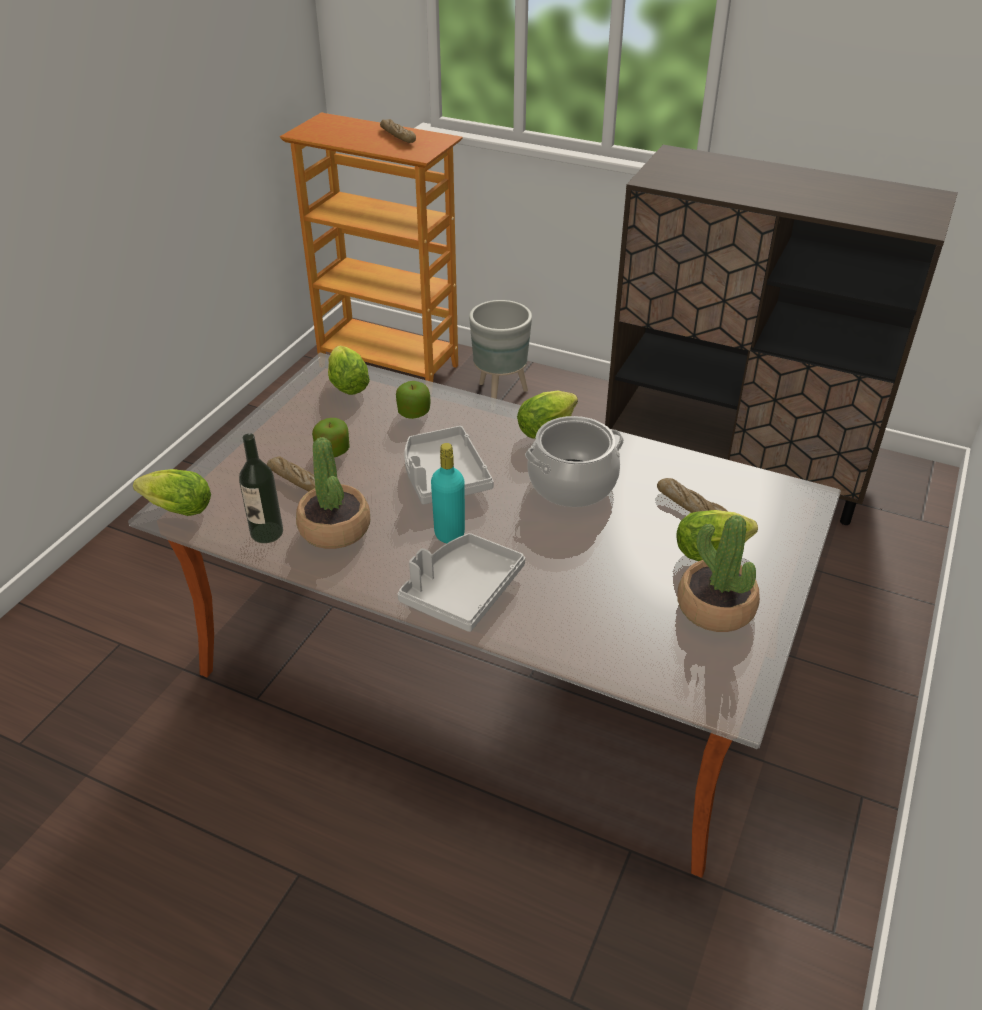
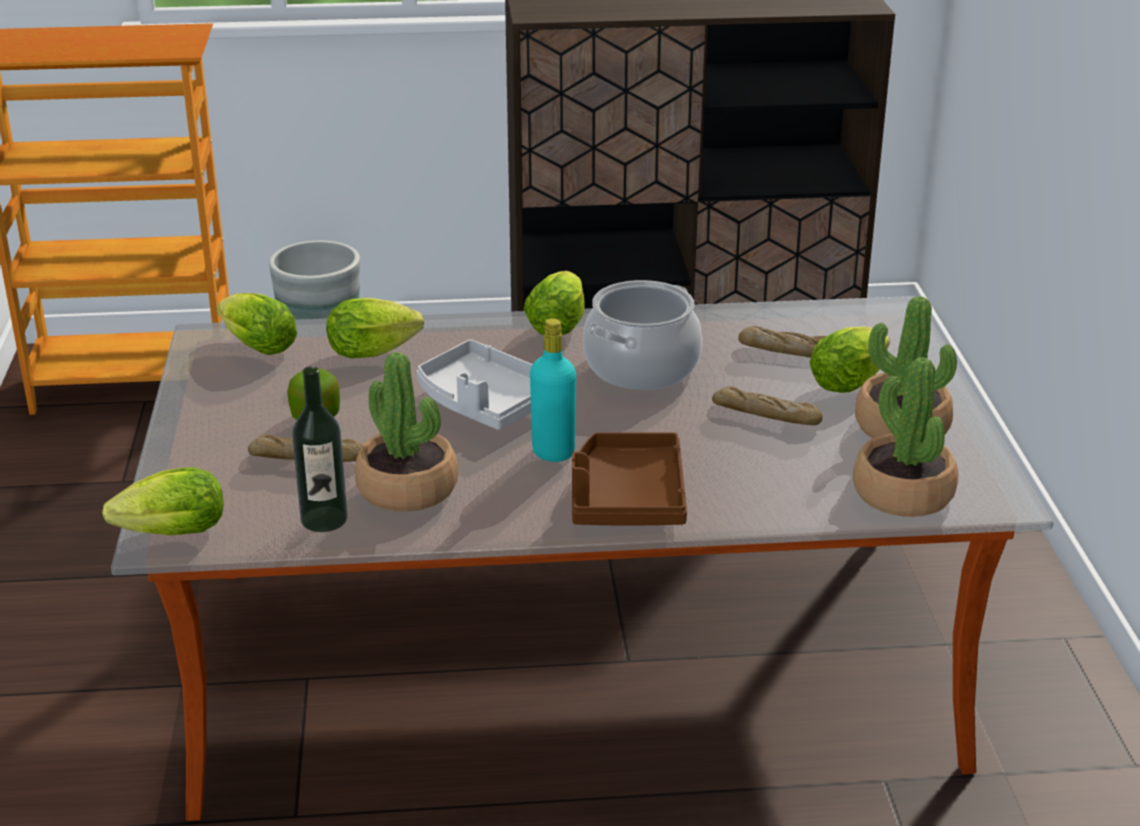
camera: 30 degrees left, 10 degrees down
(398, 137) = (124, 37): bread -> bread (766, 416)
(414, 413) = (377, 352): apple -> lettuce
(462, 591) = (626, 498): grey tray -> brown tray
(660, 668) = (902, 494): none -> potted plant

